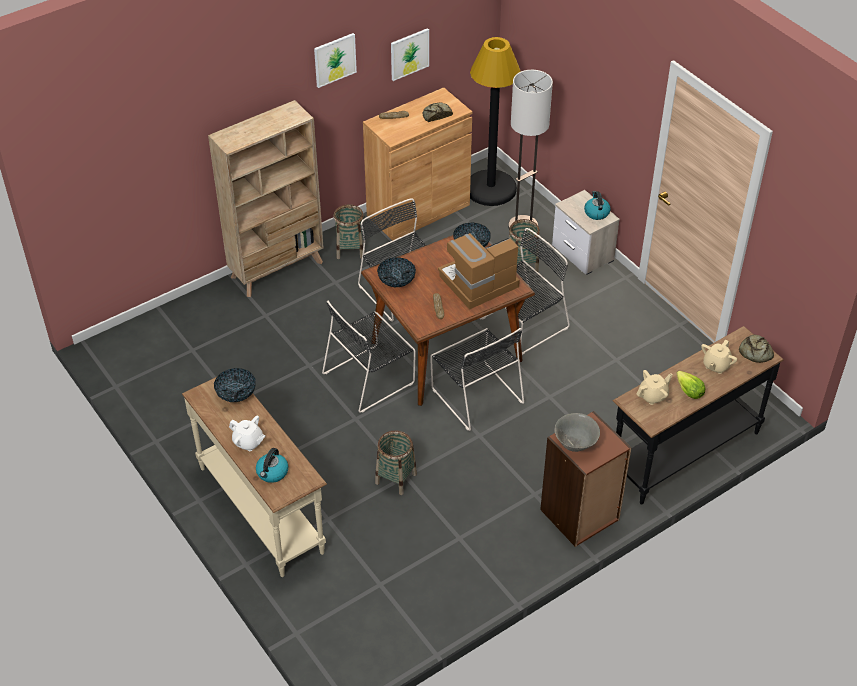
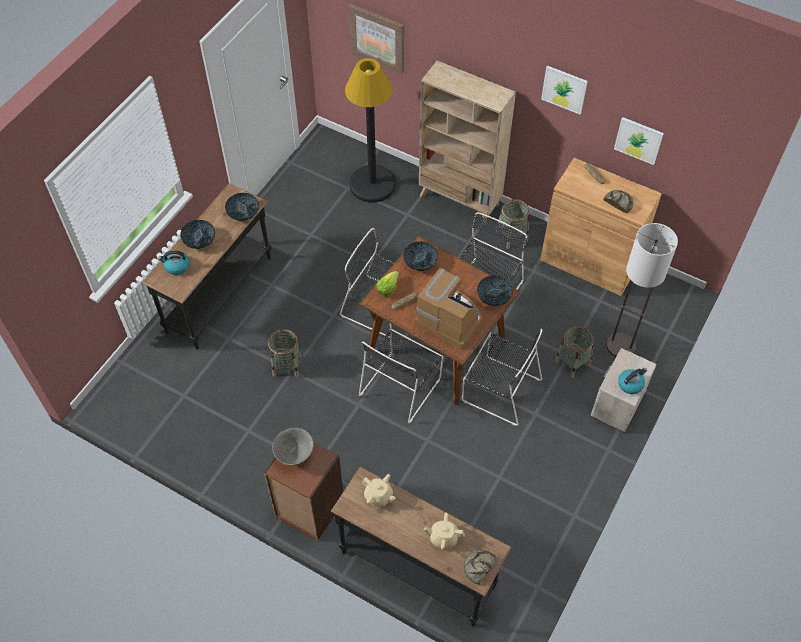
camera: 65 degrees right, 10 degrees up
(132, 168) = (377, 38): none -> picture
(248, 442) = (199, 240): white teapot -> bowl
(262, 509) = (220, 295): beige console table -> black console table
(491, 189) = (653, 303): black floor lamp -> black floor lamp (372, 184)
(688, 391) = (399, 524): lettuce -> lettuce (387, 288)

